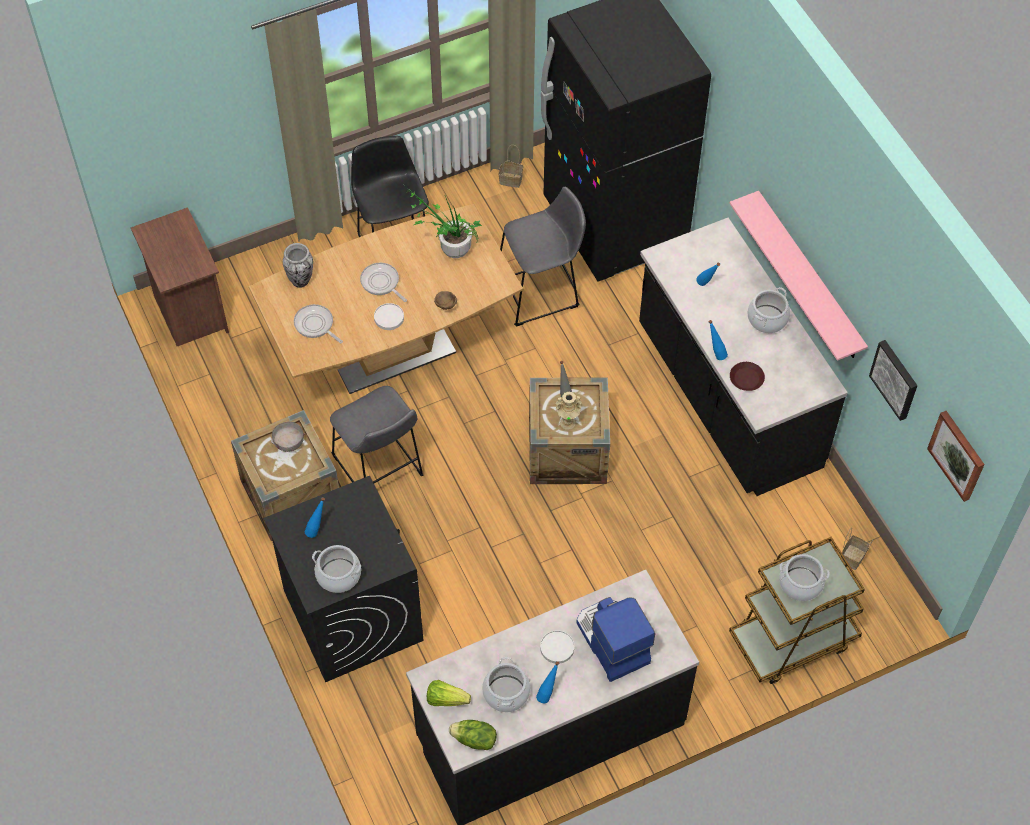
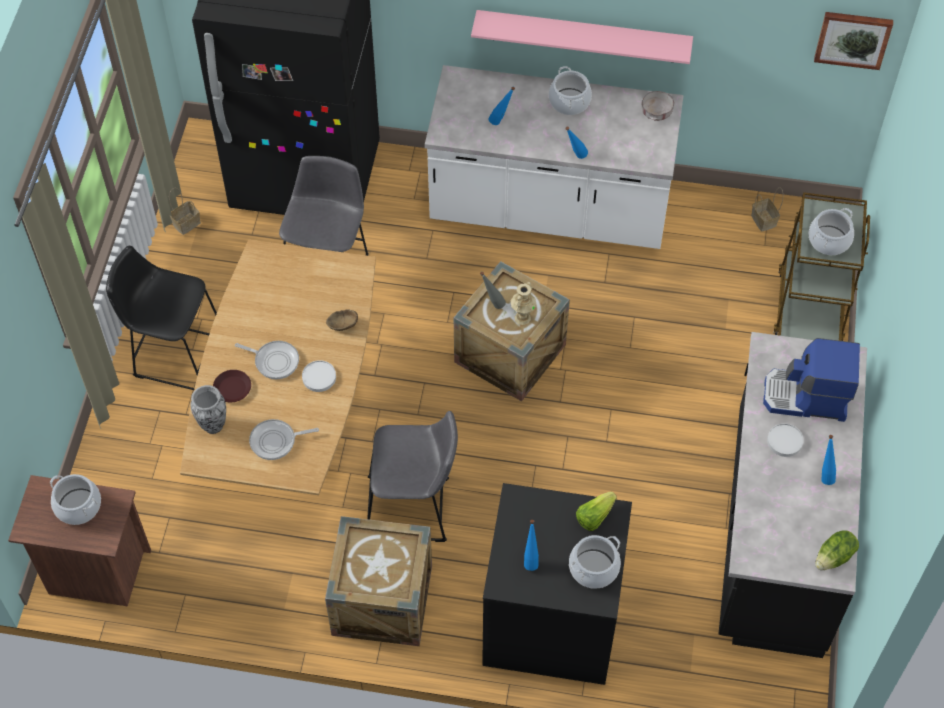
camera: 55 degrees left, 0 degrees up
(289, 442) = (366, 549): grey bowl -> grey bowl (656, 112)
(381, 283) = (274, 361): frying pan -> frying pan turned 150 degrees counterclockwise
(446, 699) = (779, 556): lettuce -> lettuce (594, 516)
(449, 249) = (284, 286): potted plant -> none
(506, 693) = (804, 506): cooking pot -> cooking pot (78, 506)
(727, 398) = (549, 209): black counter -> white counter
(746, 378) = (617, 150): brown plate -> brown plate (232, 388)
(895, 379) = (743, 36): picture -> none

